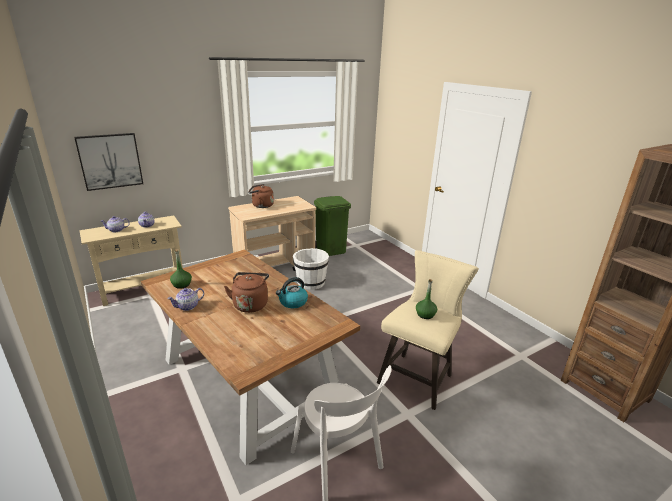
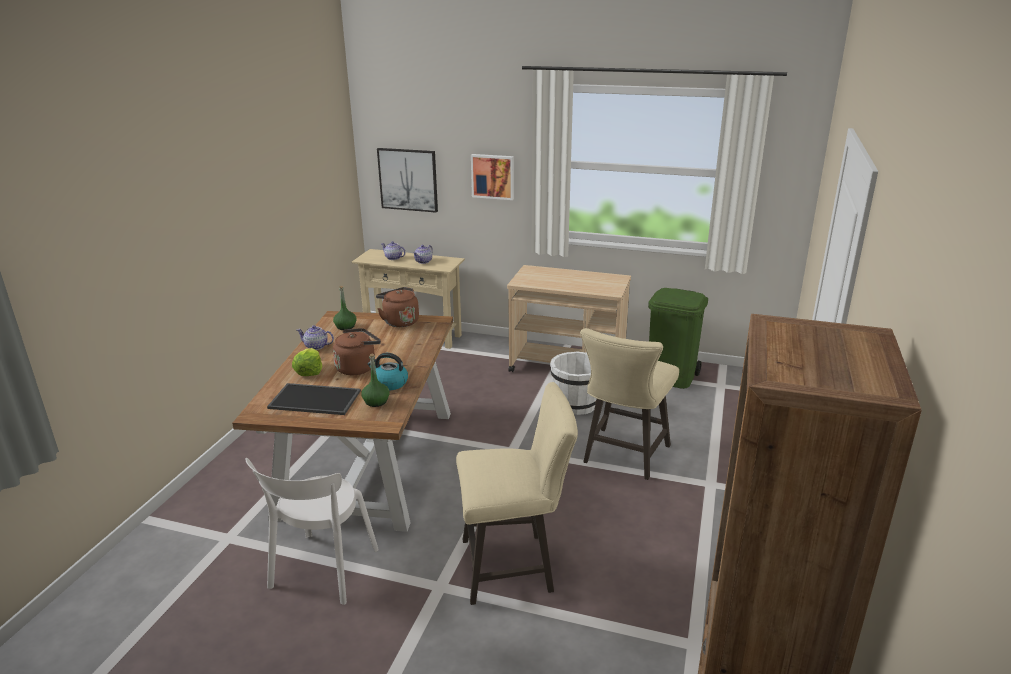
camera: 50 degrees right, 0 degrees up
(188, 146) = (493, 176): none -> picture
(220, 324) = (309, 371): none -> lettuce
(261, 205) = (560, 274): brown kettle -> brown kettle (399, 321)
(267, 337) = (316, 399): none -> tray
(372, 296) = (623, 457): none -> beige stool
(425, 314) = (498, 468): green bottle -> green bottle (376, 401)

